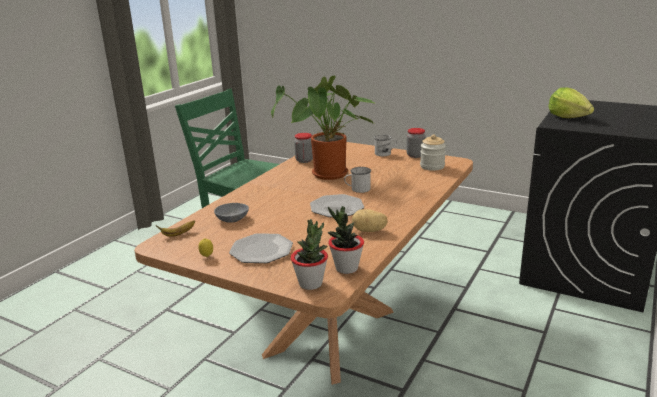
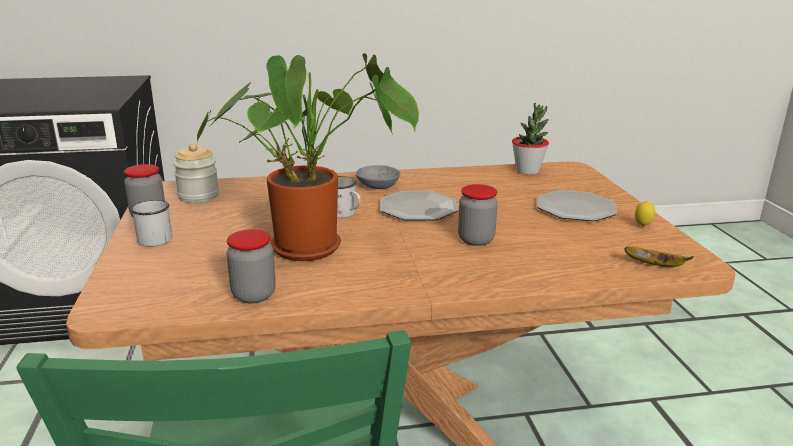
camera: 130 degrees left, 0 degrees up
(232, 218) = (554, 252): grey bowl -> grey bowl (376, 186)
(276, 207) = (476, 240): none -> jar
(311, 284) = (574, 174): potted plant -> none
(369, 231) = (447, 180): potato -> none
(568, 117) = (58, 104): lettuce -> none

